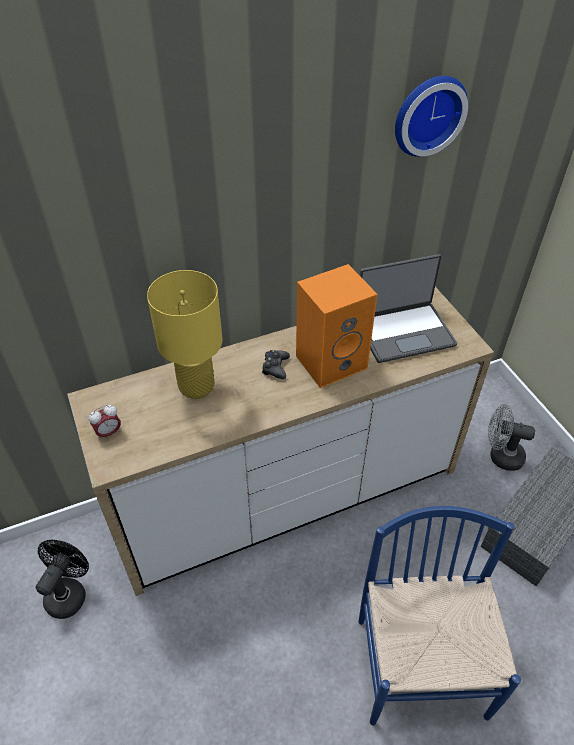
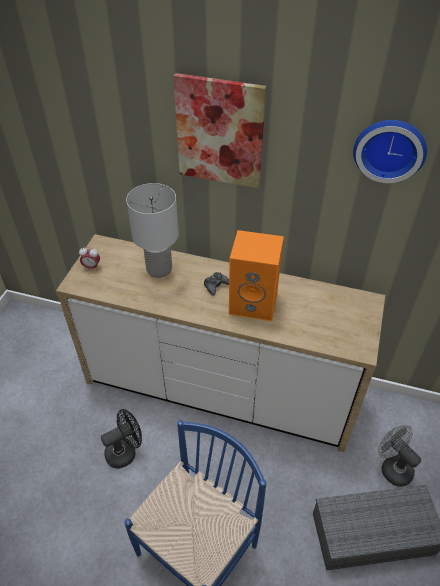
camera: 40 degrees right, 0 degrees up
(69, 592) = (58, 357): black fan -> black fan (125, 451)
(196, 388) = (159, 271): yellow table lamp -> grey table lamp
(234, 170) = (220, 132): none -> picture
(404, 332) = (324, 313): laptop -> none

